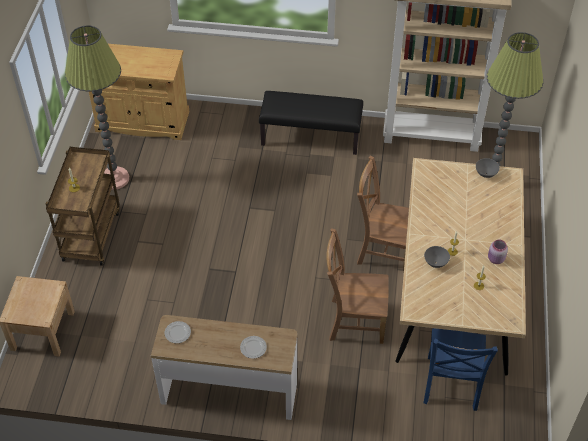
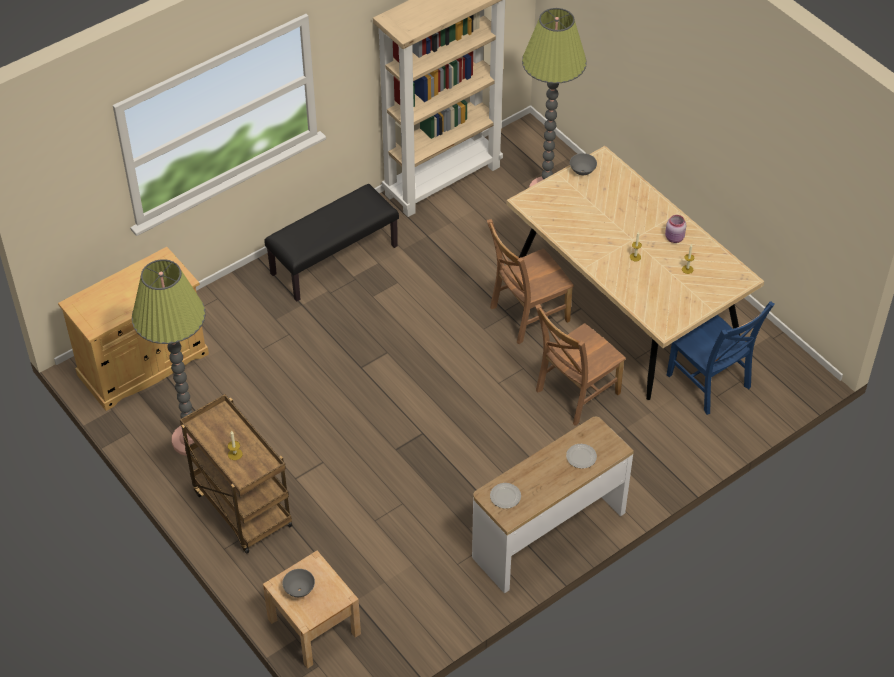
camera: 45 degrees left, 0 degrees up
(436, 263) = (634, 276): grey bowl -> grey bowl (299, 590)

